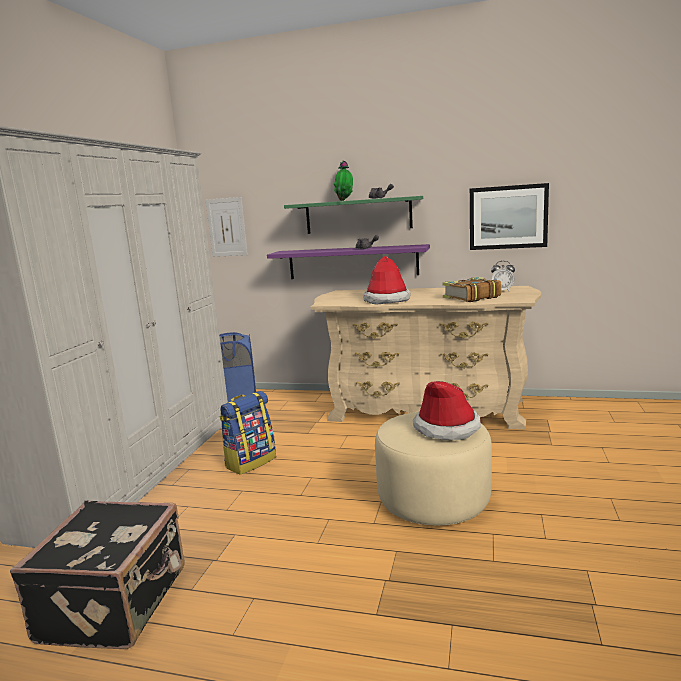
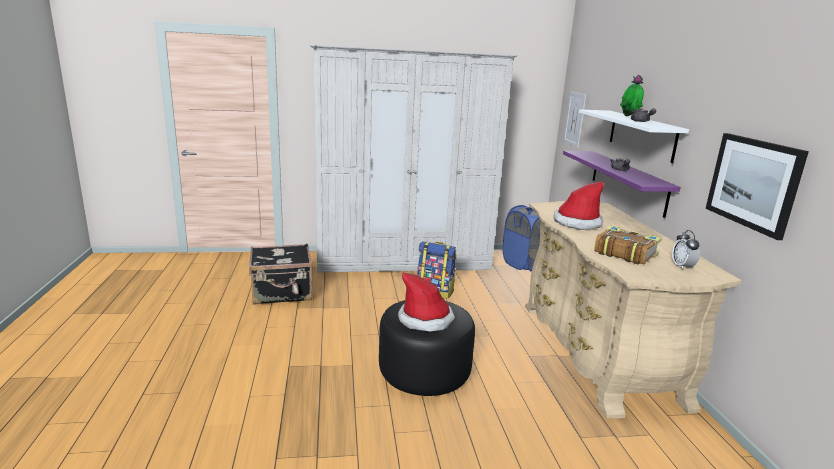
camera: 65 degrees right, 5 degrees up
(358, 215) = (641, 135): green shelf -> white shelf
(433, 500) = (424, 373): beige ottoman -> black ottoman

